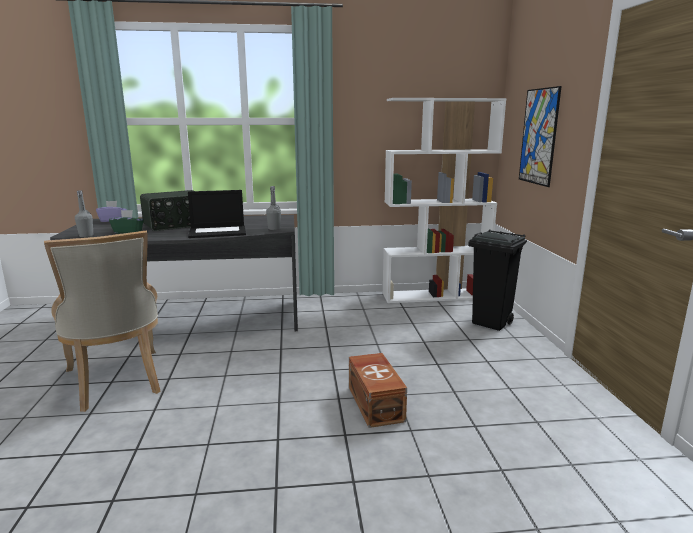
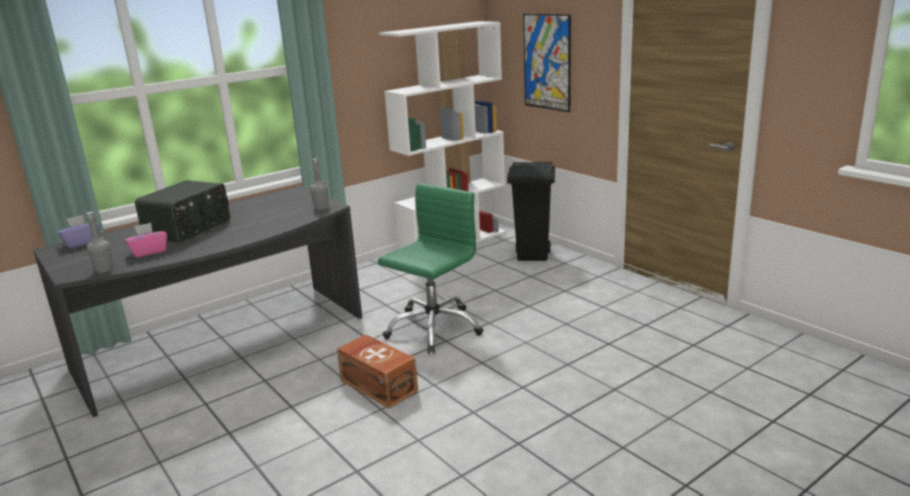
camera: 30 degrees left, 5 degrees up
(117, 382) = (236, 430): beige chair -> none
(128, 232) = (149, 252): green tissue box -> pink tissue box
(218, 232) = (266, 226): laptop -> none
(336, 356) = (433, 328): none -> green office chair
(376, 403) = (517, 354): brown storage box -> brown storage box (379, 385)

